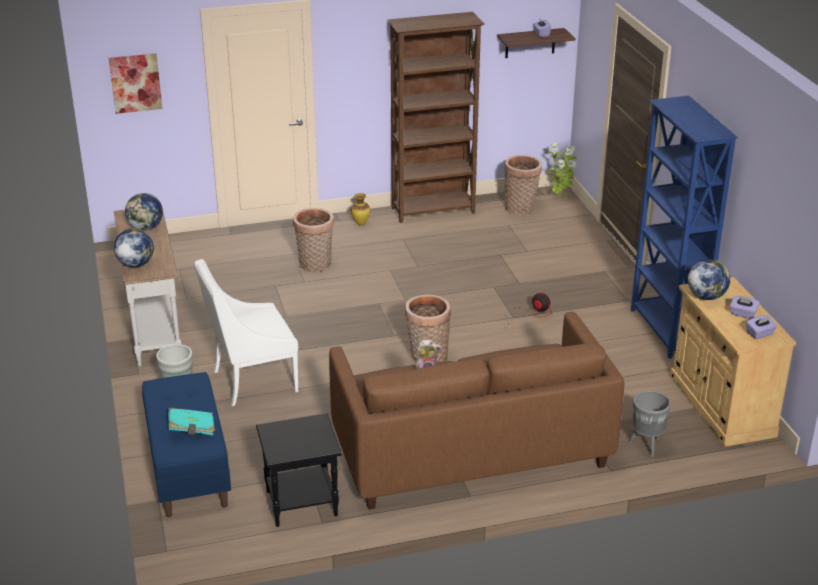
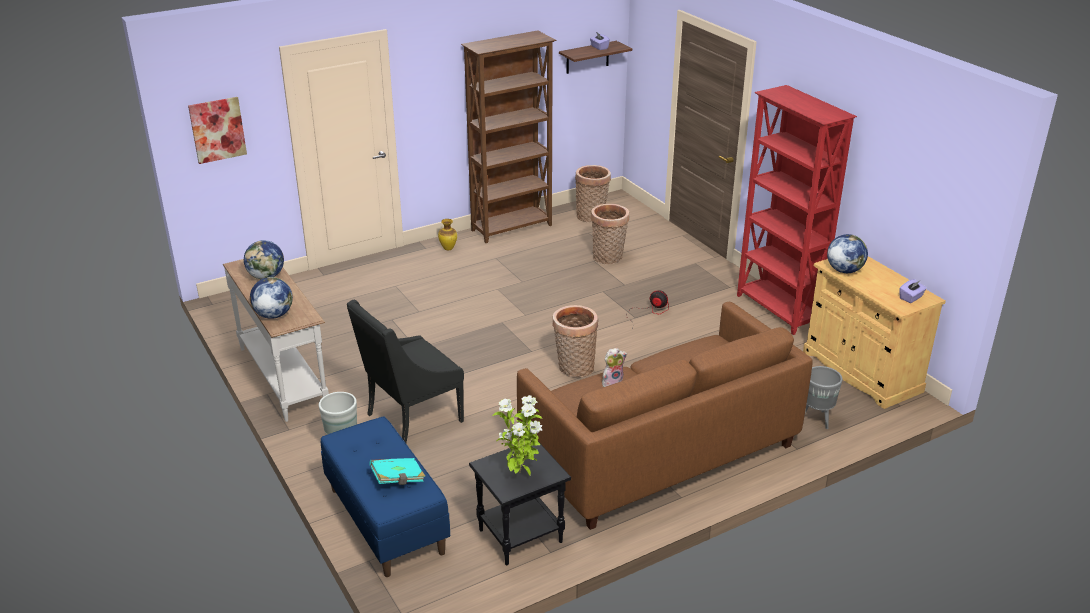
camera: 15 degrees left, 0 degrees up
(251, 381) = (411, 418): white armchair -> black armchair
(315, 266) = (422, 295): basket -> basket (608, 258)
(560, 198) = (622, 202): potted plant -> potted plant (521, 473)
(665, 331) = (777, 310): blue bookcase -> red bookcase
(743, 314) = (885, 282): purple tissue box -> none

